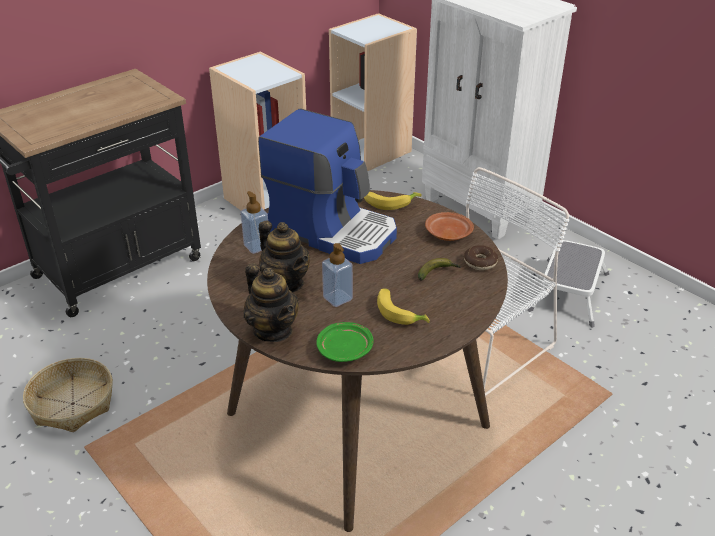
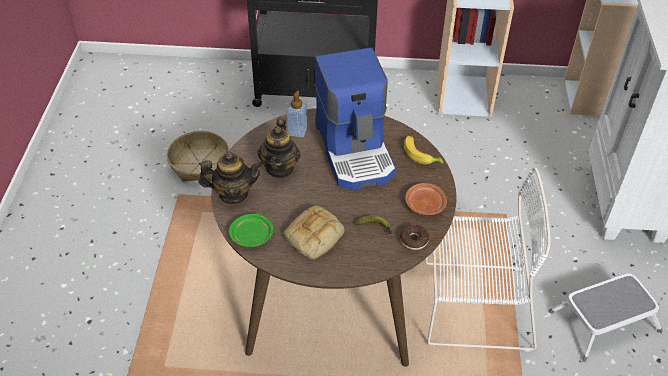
camera: 45 degrees right, 10 degrees up
(273, 330) = (233, 194): teapot -> teapot turned 105 degrees counterclockwise
(337, 298) = (293, 200): soap dispenser -> none
(401, 313) = (314, 237): banana -> bread

